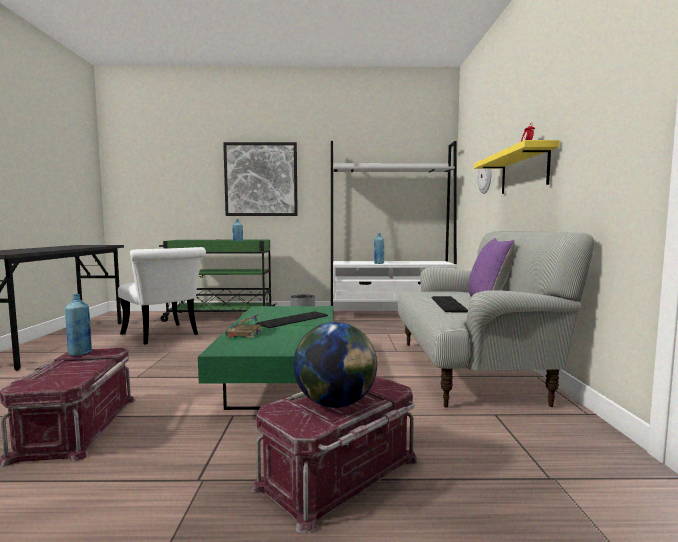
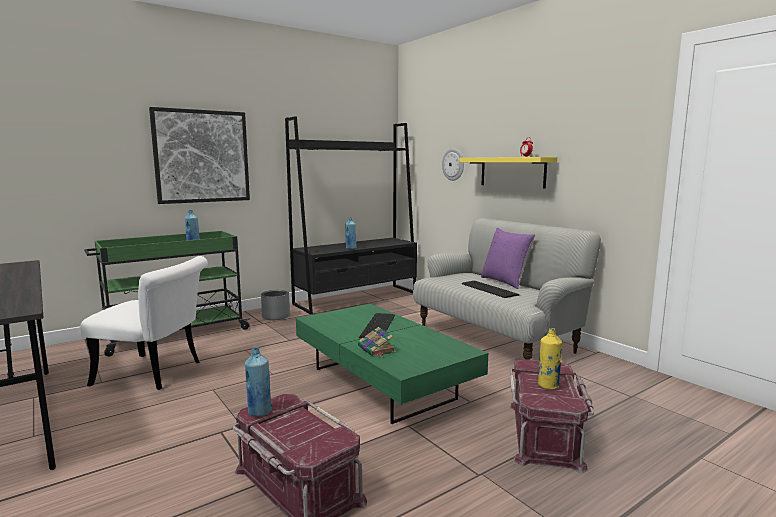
camera: 35 degrees left, 5 degrees up
(336, 403) = (548, 386): globe -> yellow bottle
(391, 315) = (357, 298): white bookcase -> black bookcase

